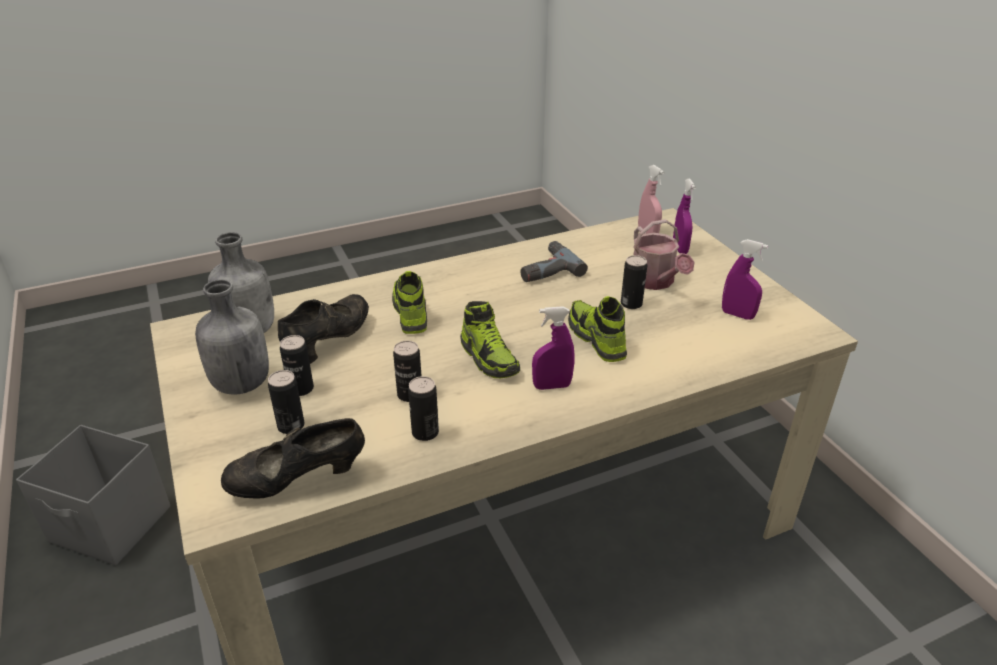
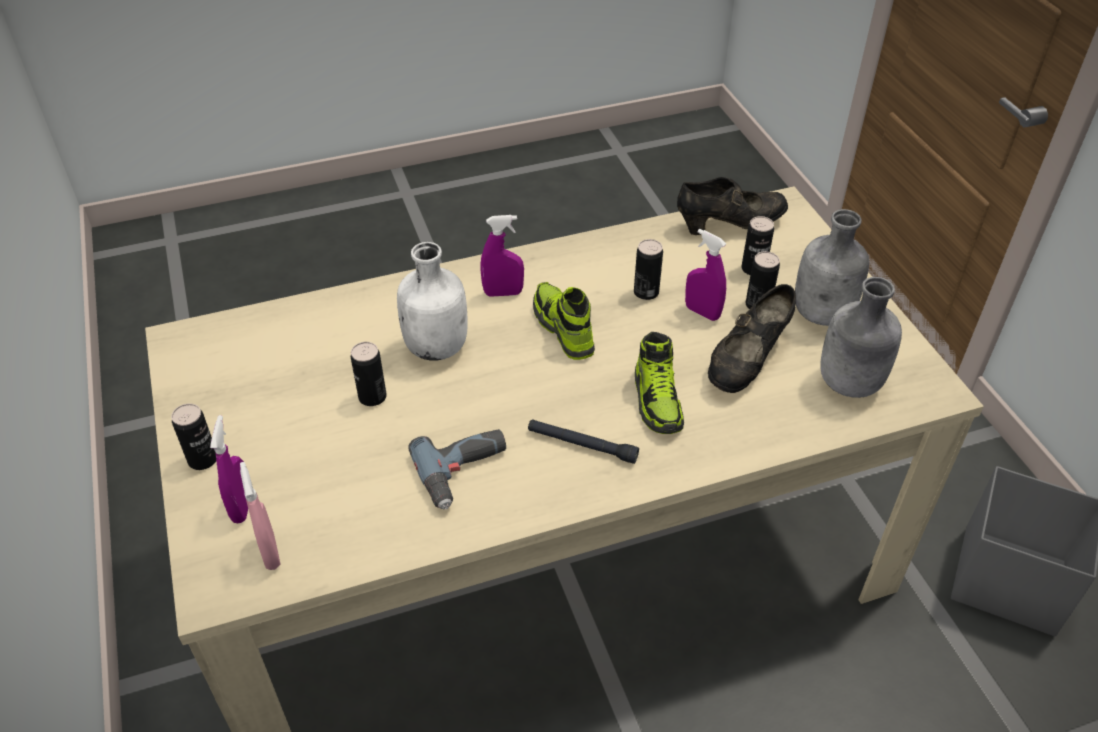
camera: 175 degrees left, 10 degrees up
(425, 432) = (628, 256): can -> can (203, 459)
(467, 285) = (582, 445): none -> black flashlight
(596, 339) = (437, 346): shoe -> white bottle
(655, 282) = (320, 435): watering can -> none
(737, 315) = (251, 370): purple spray bottle -> purple spray bottle (702, 312)

